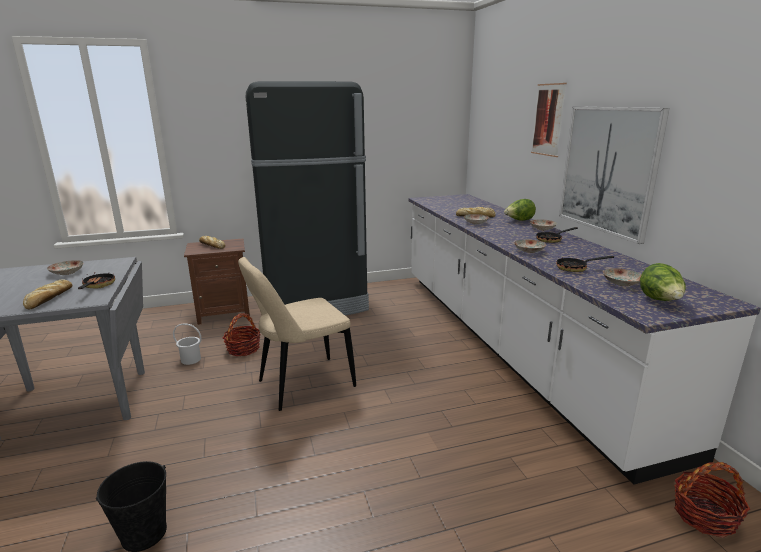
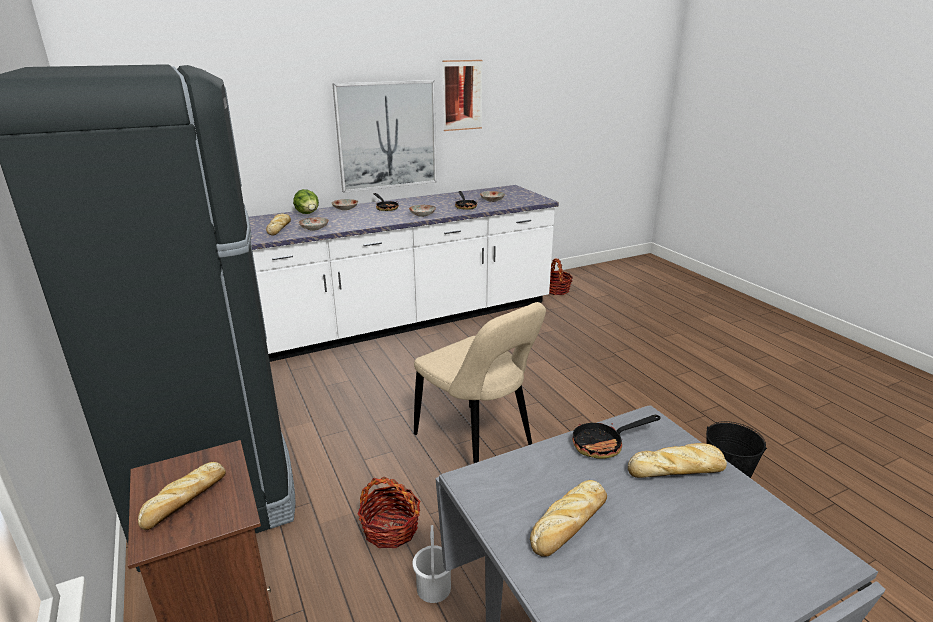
camera: 100 degrees left, 5 degrees up
(67, 272) = (568, 524): plate -> bread
(548, 120) = (289, 100): picture -> picture (462, 95)
(660, 301) = (519, 196): lettuce -> none

